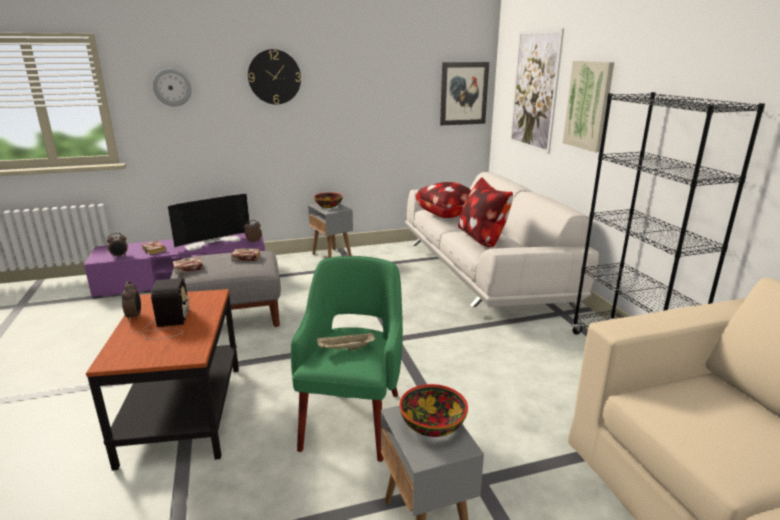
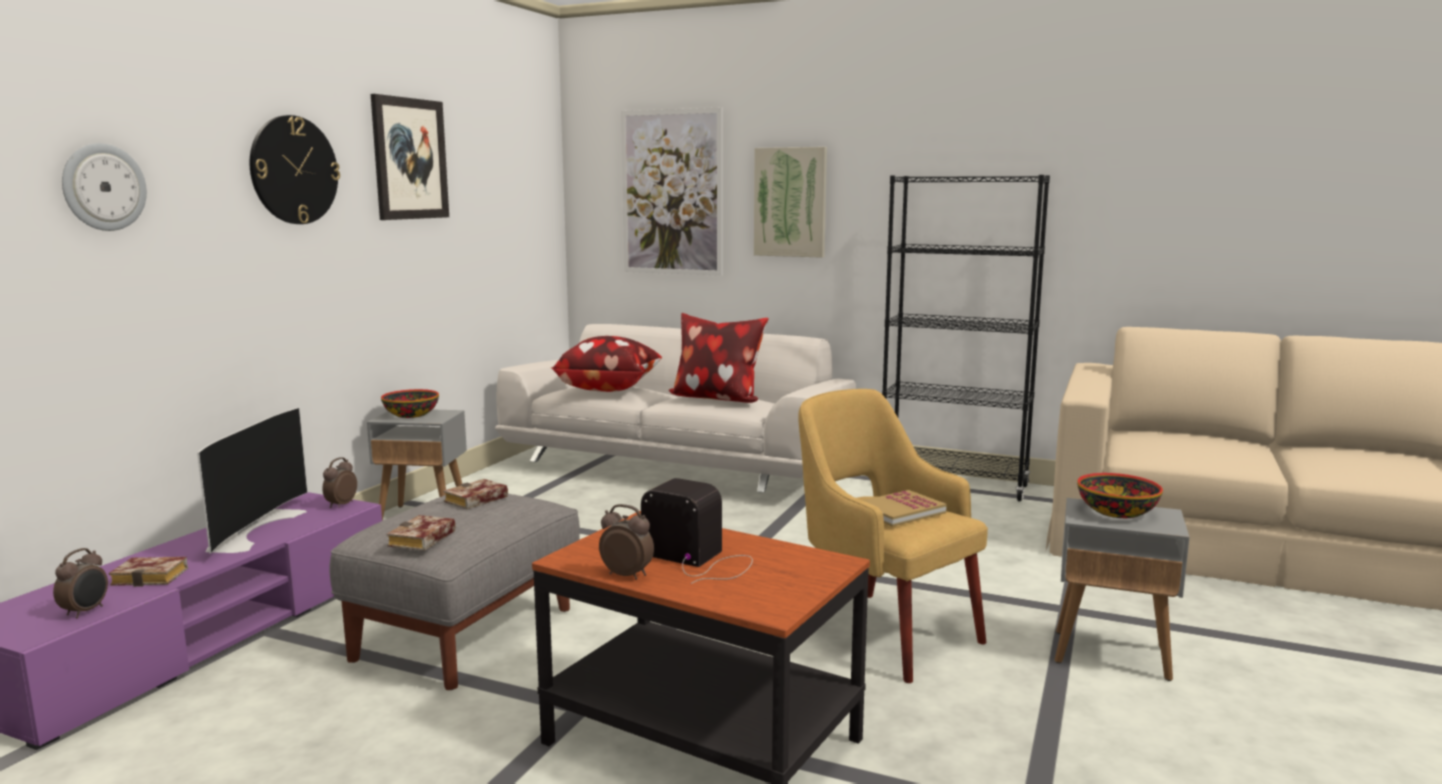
camera: 50 degrees left, 10 degrees down
(345, 349) = (900, 511): beige tray -> book
(353, 417) = (882, 631): green armchair -> yellow armchair
(463, 93) = (536, 205): picture -> picture (410, 159)

